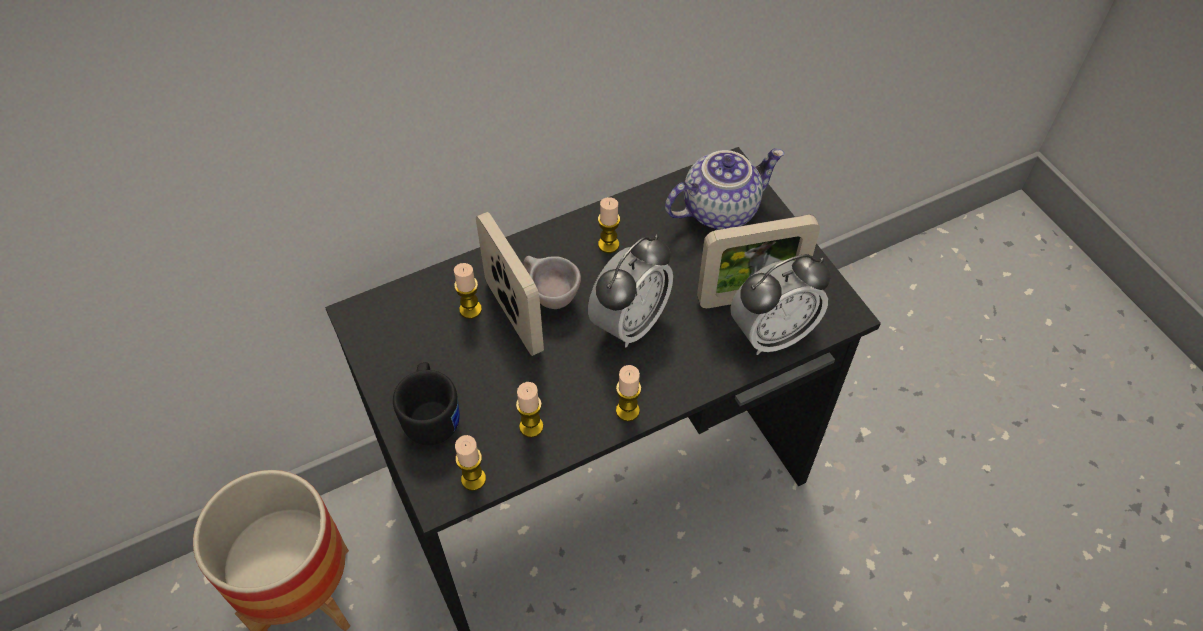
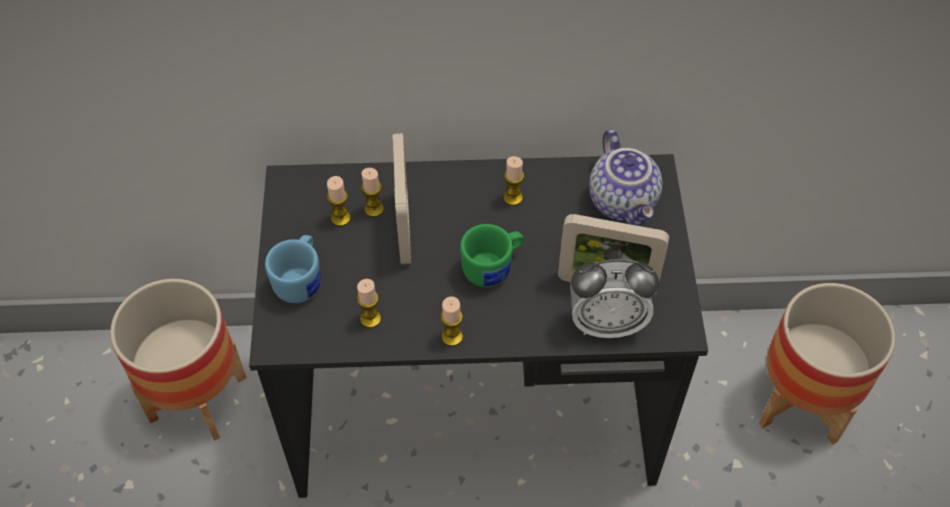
camera: 25 degrees right, 0 degrees up
(432, 415) = (301, 280): black mug -> blue mug
(473, 479) = (305, 341): candle -> candle (340, 218)
(549, 296) = (441, 222): beige cup -> none
(629, 322) = (493, 268): alarm clock -> green mug
(720, 209) = (624, 202): teapot -> teapot turned 75 degrees clockwise
(890, 351) = (802, 402): none -> planter

